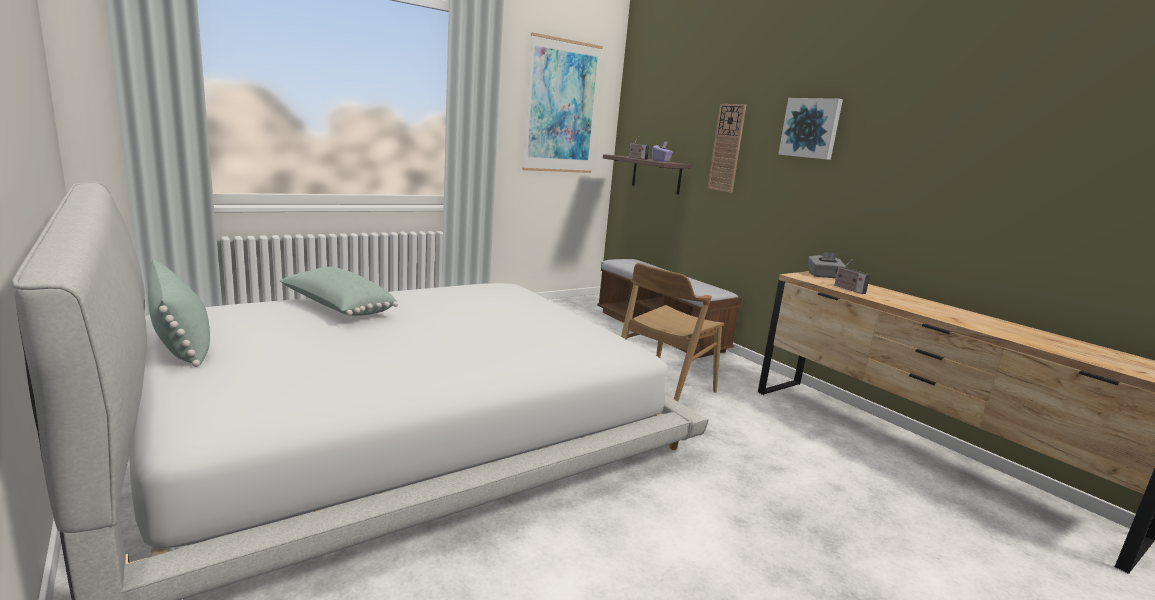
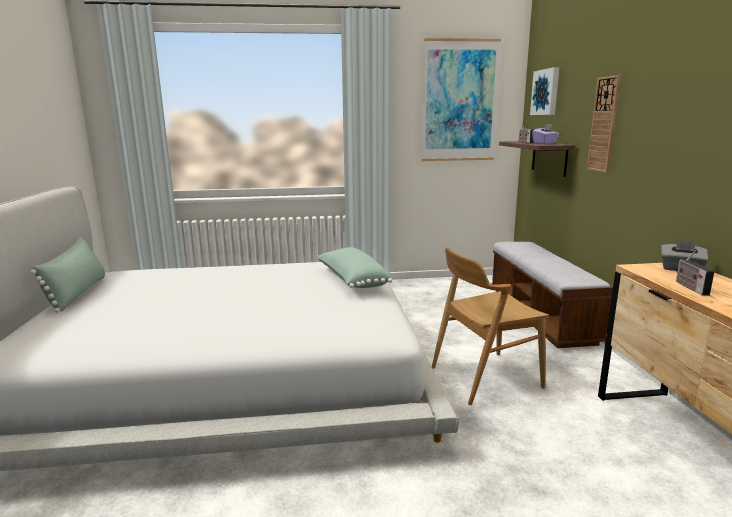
camera: 30 degrees right, 0 degrees up
(337, 308) = (199, 276): green pillow -> green pillow (351, 280)
(811, 128) = (681, 92): picture -> picture (546, 92)

